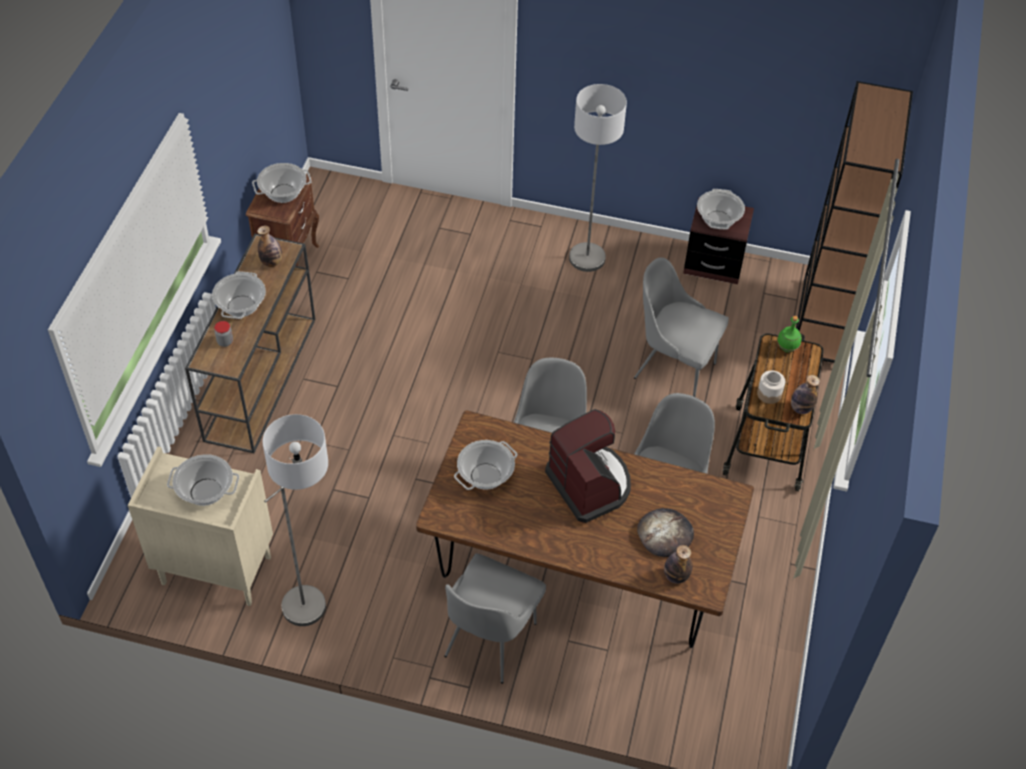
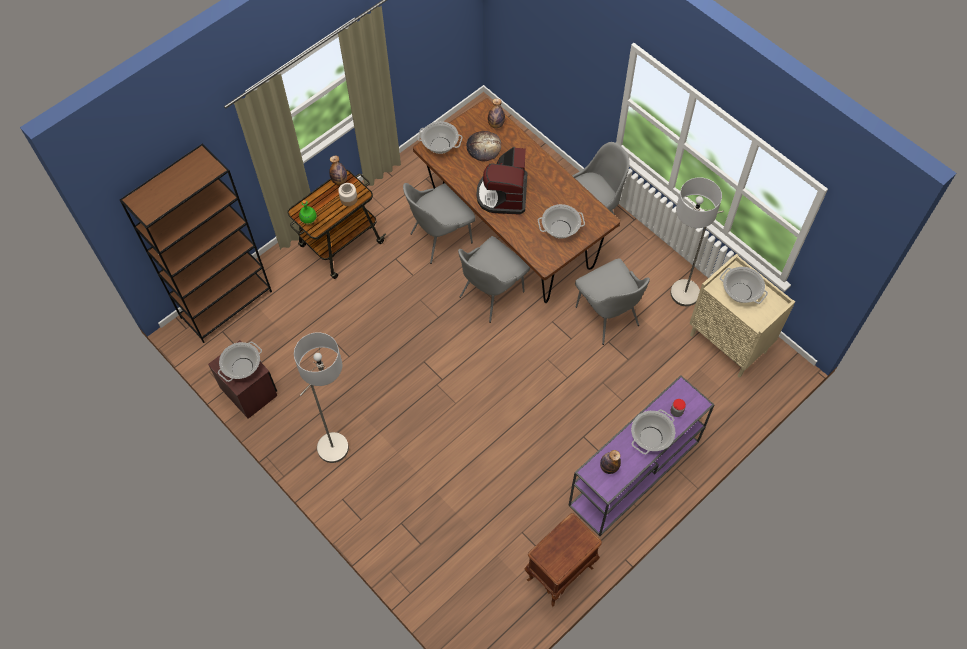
camera: 145 degrees left, 10 degrees up
(261, 377) = (633, 474): brown console table -> purple console table
(283, 194) = (561, 545): cooking pot -> cooking pot (440, 145)
(673, 371) = (351, 324): grey chair -> grey chair (608, 316)

